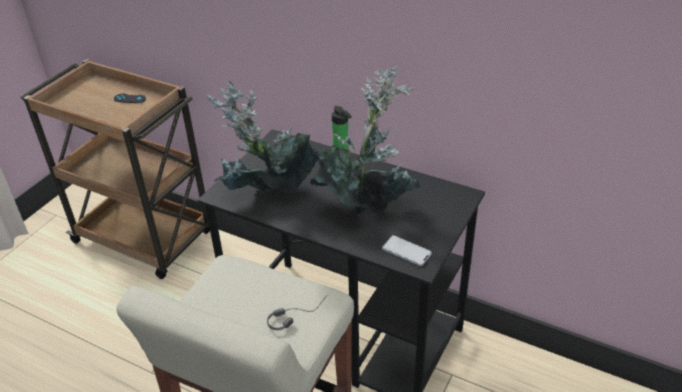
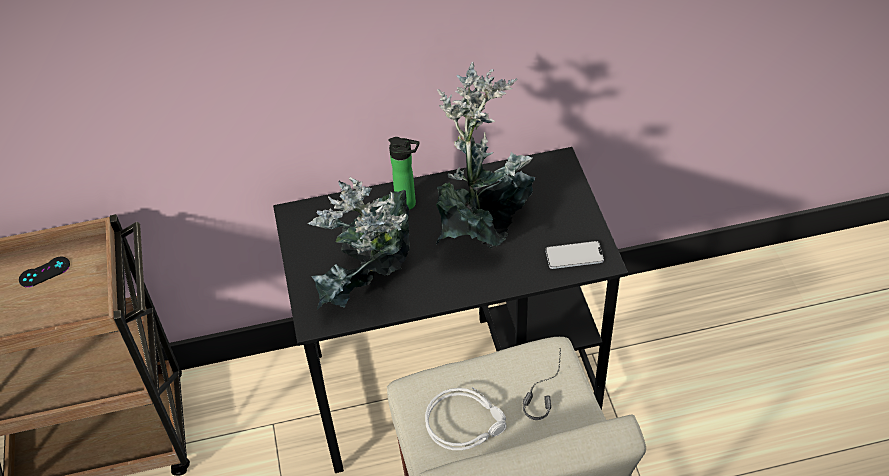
camera: 40 degrees left, 10 degrees up
(232, 301) = (466, 422): none -> grey headphones

